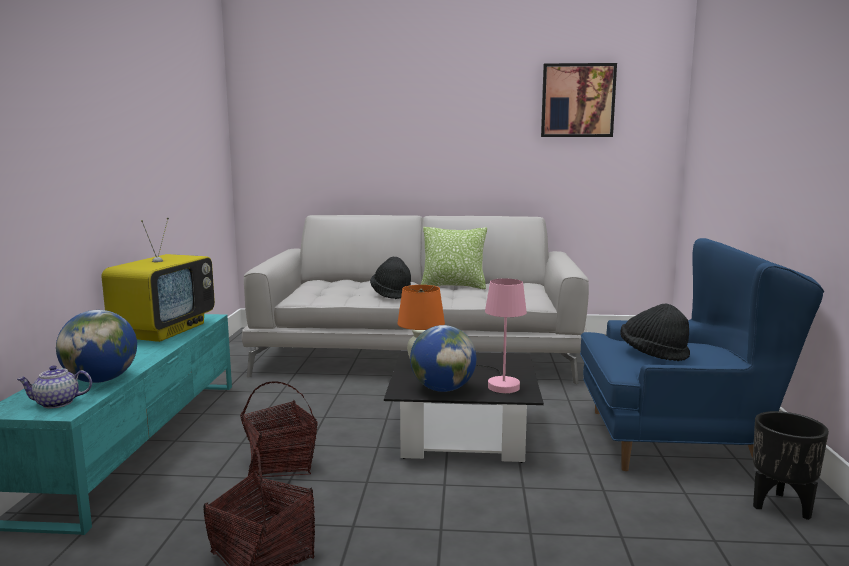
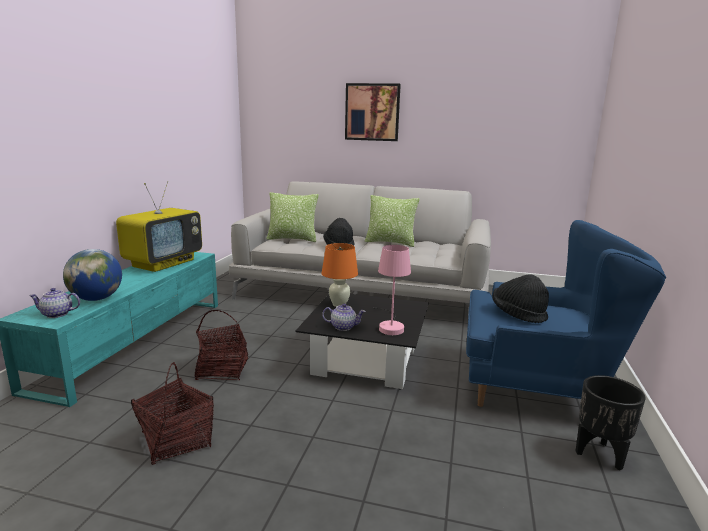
camera: 10 degrees right, 5 degrees up
(325, 290) = (292, 239): none -> pillow
(442, 389) = (343, 327): globe -> teapot
(577, 100) = (507, 96): picture -> picture (372, 112)

